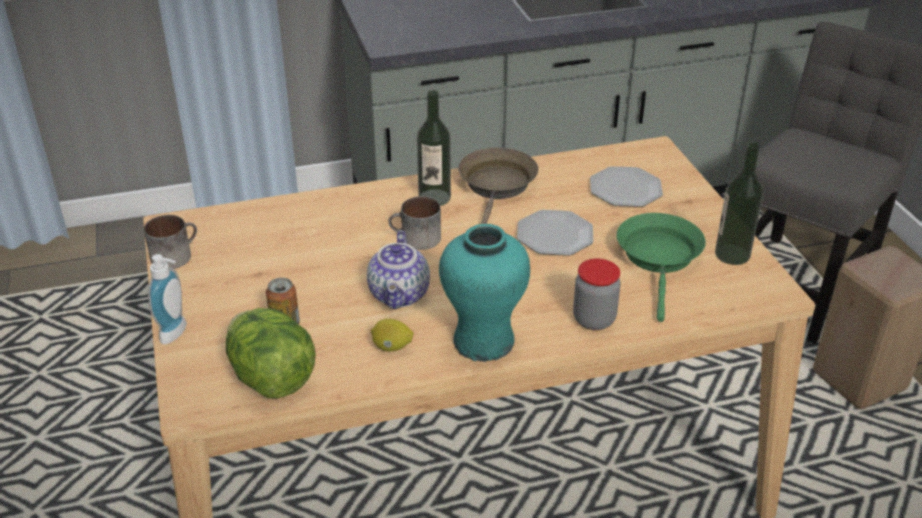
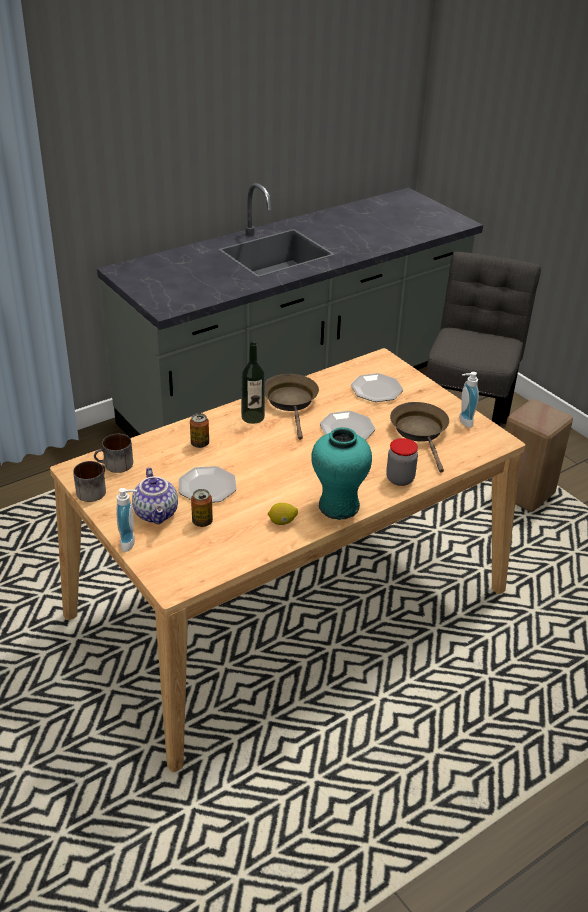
camera: 20 degrees left, 0 degrees up
(271, 379) = (215, 558): lettuce -> none
(319, 278) = (206, 487): none -> plate
(345, 220) = (200, 443): none -> can
(400, 295) = (268, 487): teapot -> teapot (157, 513)
(415, 239) = (256, 448): mug -> mug (115, 465)
(659, 258) = (420, 432): green frying pan -> brown frying pan
(732, 254) = (463, 421): bottle -> soap dispenser

